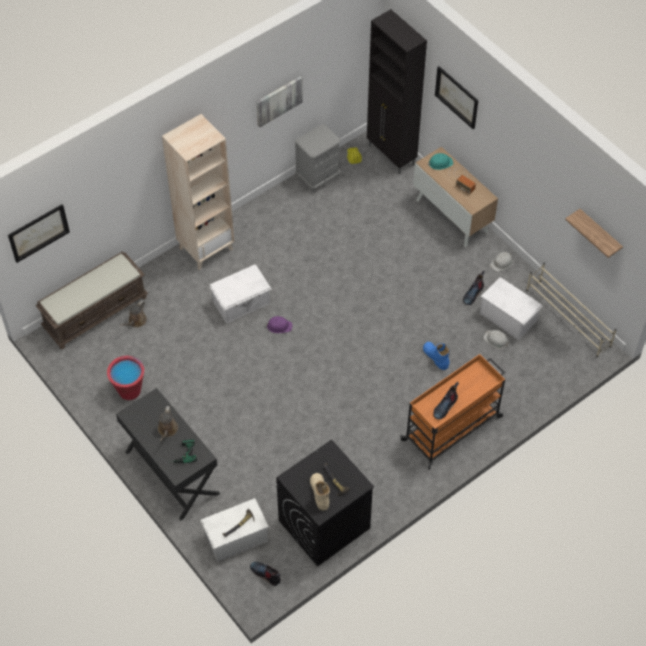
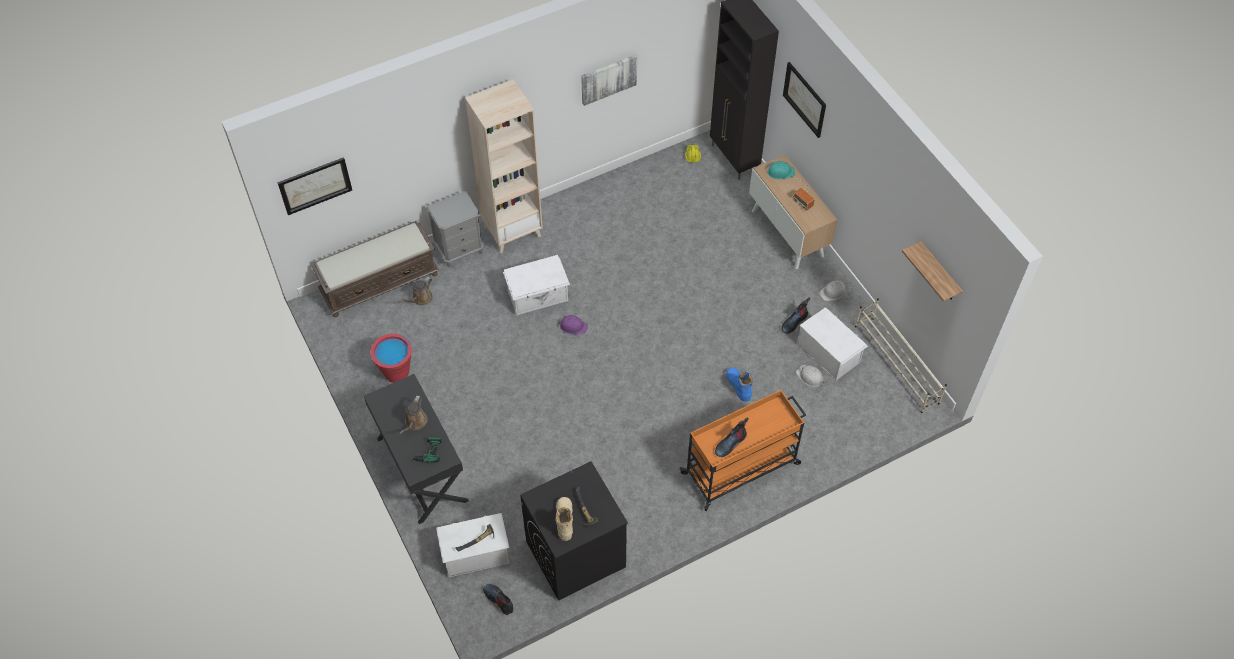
camera: 10 degrees right, 0 degrees up
(318, 177) = (650, 171): grey nightstand -> grey nightstand (460, 250)

